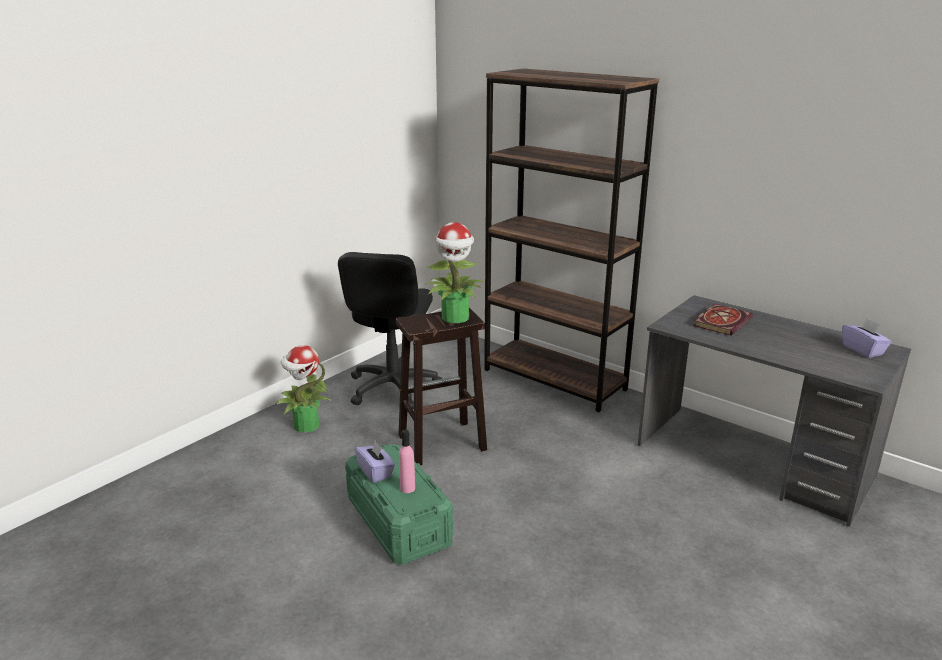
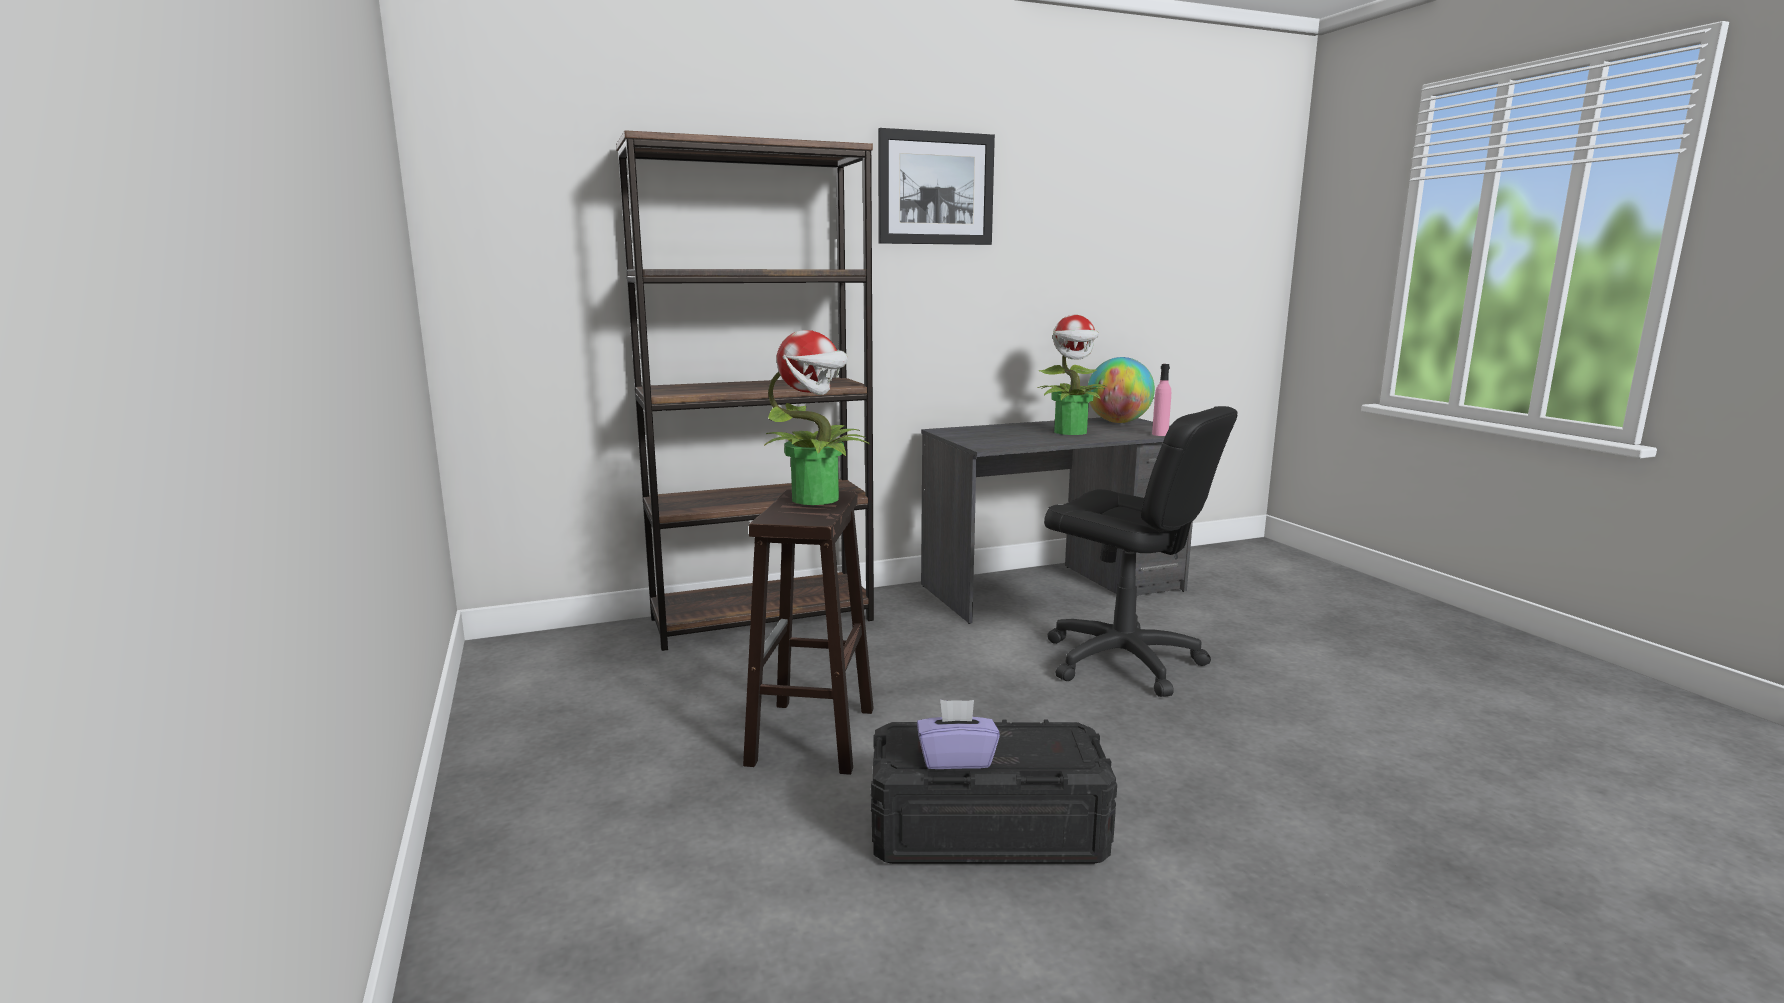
camera: 60 degrees left, 10 degrees down
(306, 426) = (572, 856): potted plant -> potted plant (1071, 432)
(393, 388) = (588, 731): black office chair -> black office chair (1122, 661)
(398, 521) = (986, 832): green storage box -> black storage box
(407, 488) = (1028, 743): pink bottle -> pink bottle (1160, 434)
(721, 321) = (1002, 434): book -> none
(736, 107) = (936, 188): none -> picture
(863, 350) = (1118, 422): purple tissue box -> globe

